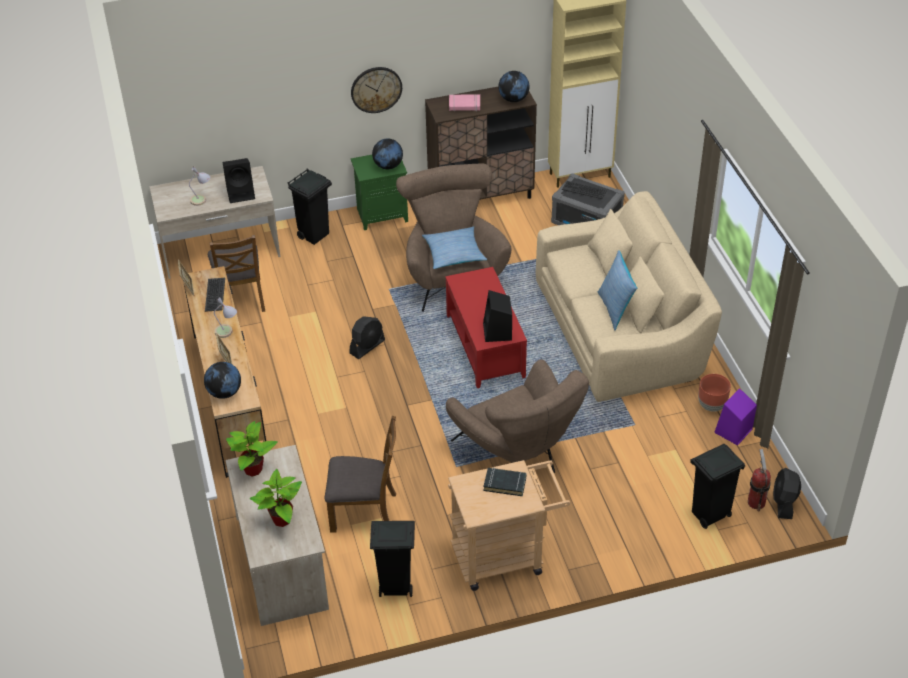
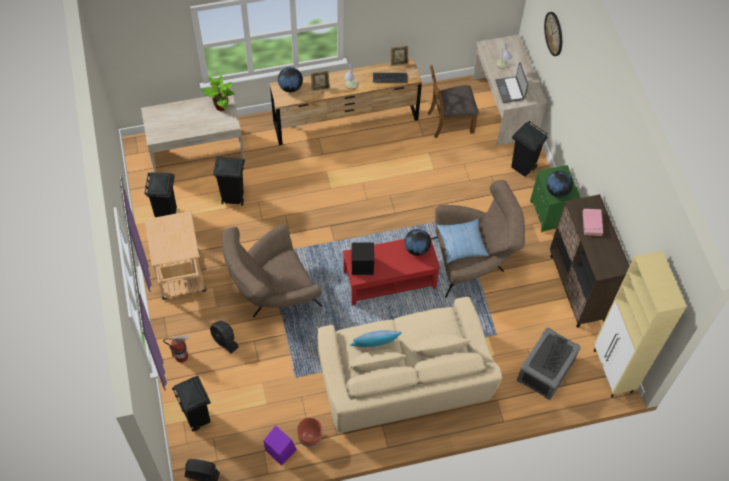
camera: 90 degrees right, 15 degrees up
(241, 193) = (510, 90): black speaker -> laptop
(281, 520) = (176, 122): potted plant -> none
(364, 511) = (233, 198): brown chair -> black trash can
(367, 347) = (393, 201): black fan -> black fan (224, 340)
(376, 89) = (591, 149): wall clock -> wall clock (554, 33)
(505, 484) = (178, 243): black book -> none
(513, 99) = (603, 262): globe -> globe (416, 249)
(756, 502) = (205, 454): fire extinguisher -> fire extinguisher (181, 356)

